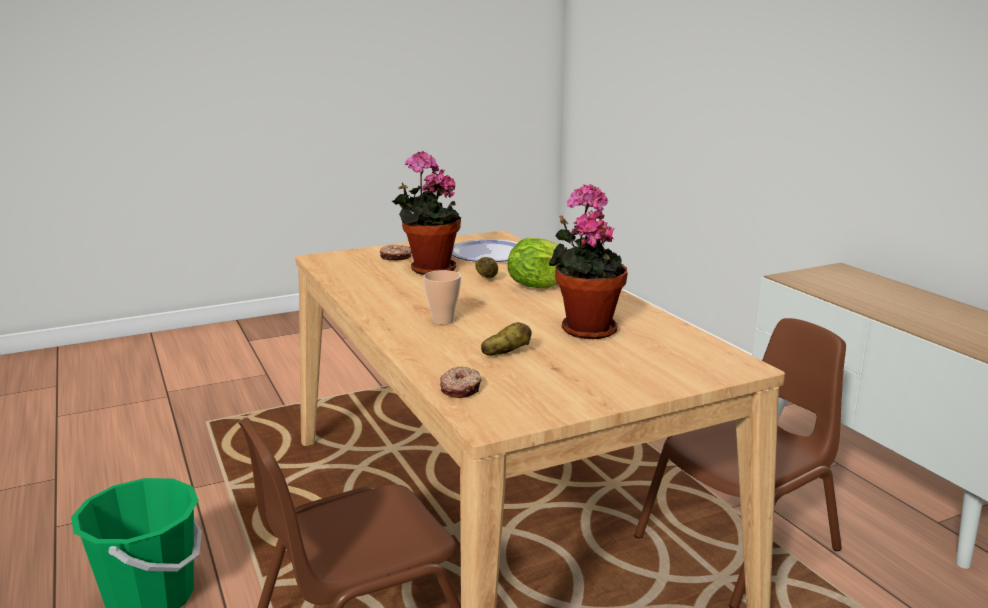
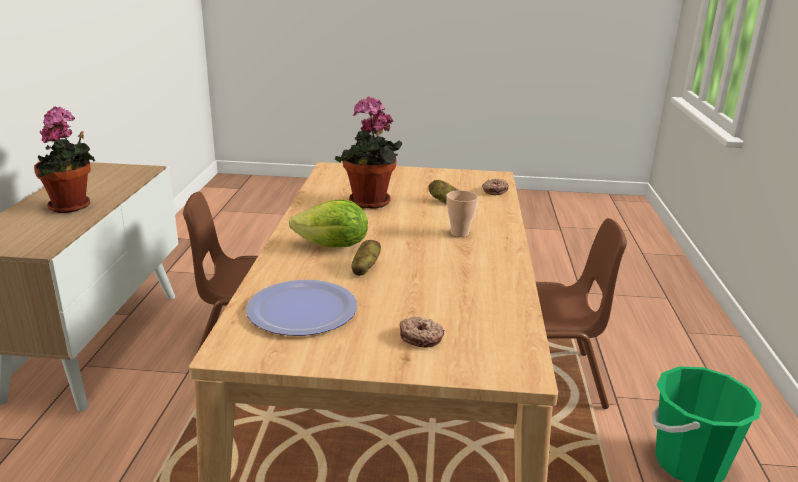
camera: 150 degrees left, 5 degrees up
(428, 270) = (405, 300): potted plant -> potted plant (72, 207)

